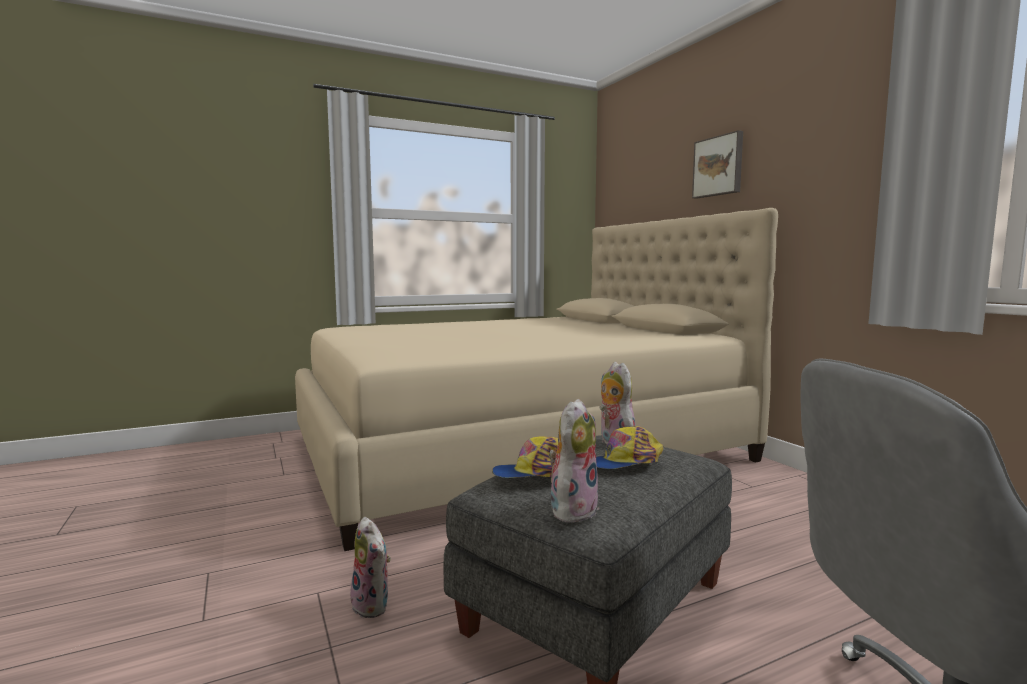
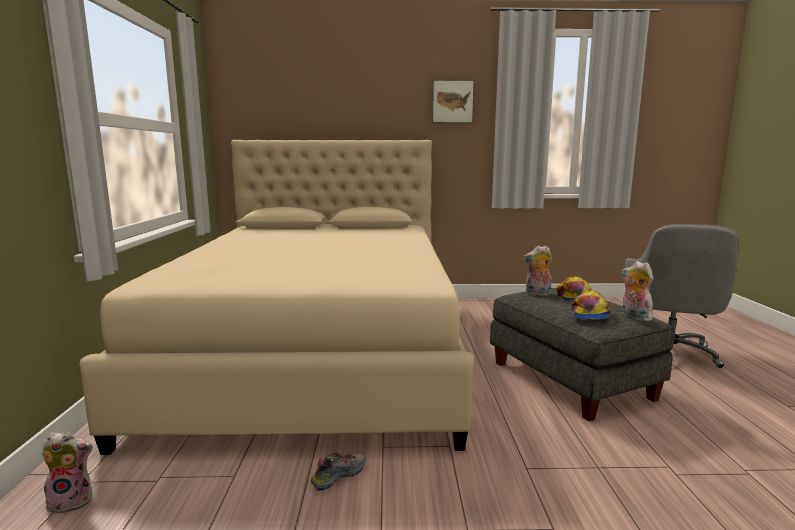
camera: 65 degrees left, 5 degrees up
(288, 505) = (339, 475): none -> shoe
(373, 605) = (551, 446): plush toy -> plush toy (73, 501)
(719, 166) = (369, 103): picture -> picture (452, 102)

